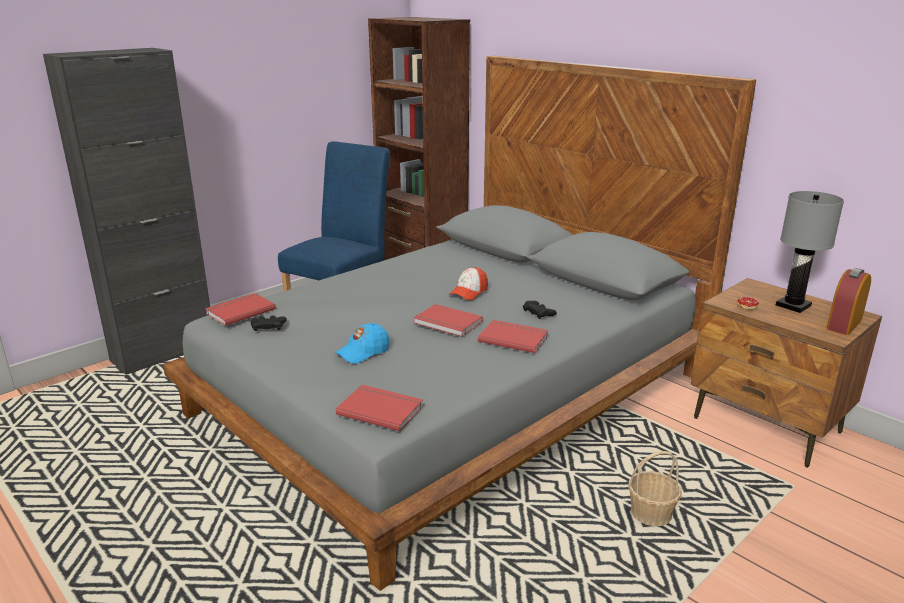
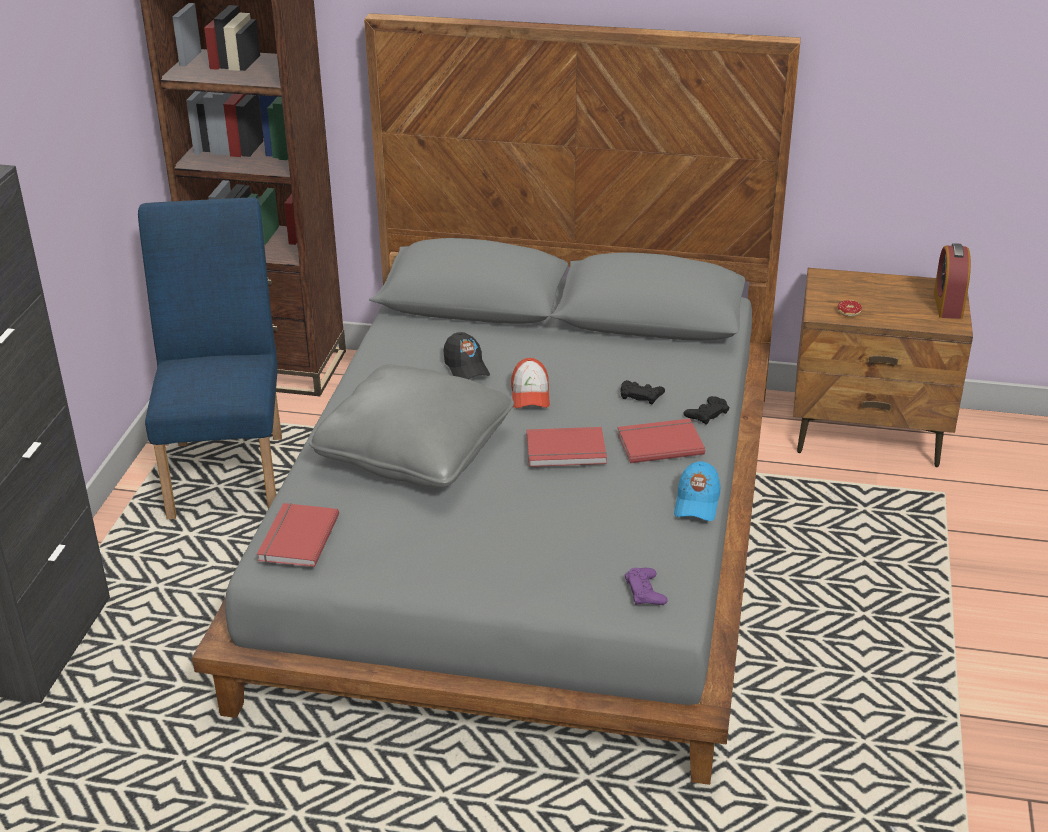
camera: 35 degrees left, 10 degrees up
(268, 326) = (367, 544): black game controller -> black game controller (706, 414)
(363, 352) = (528, 531): blue cap -> blue cap (697, 503)
(364, 296) = (415, 450): none -> grey pillow
(381, 409) = (645, 591): red book -> purple game controller
(452, 271) = (466, 367): none -> black cap
(651, 514) = (857, 581): basket -> none
(793, 306) = (885, 295): grey table lamp -> none

